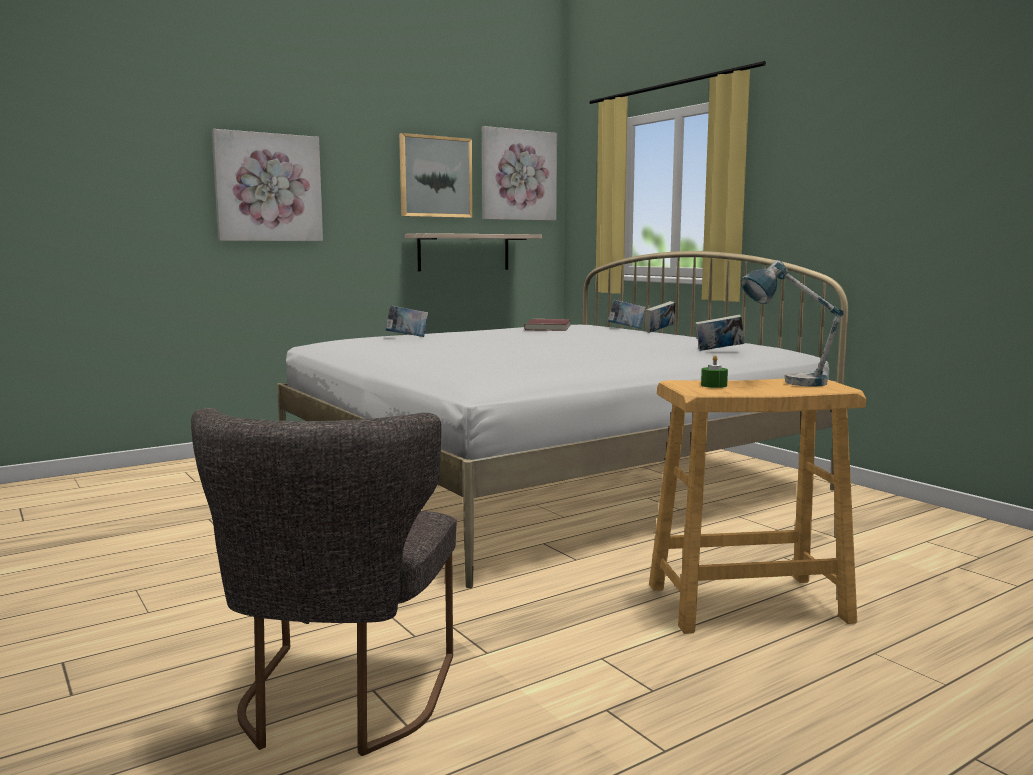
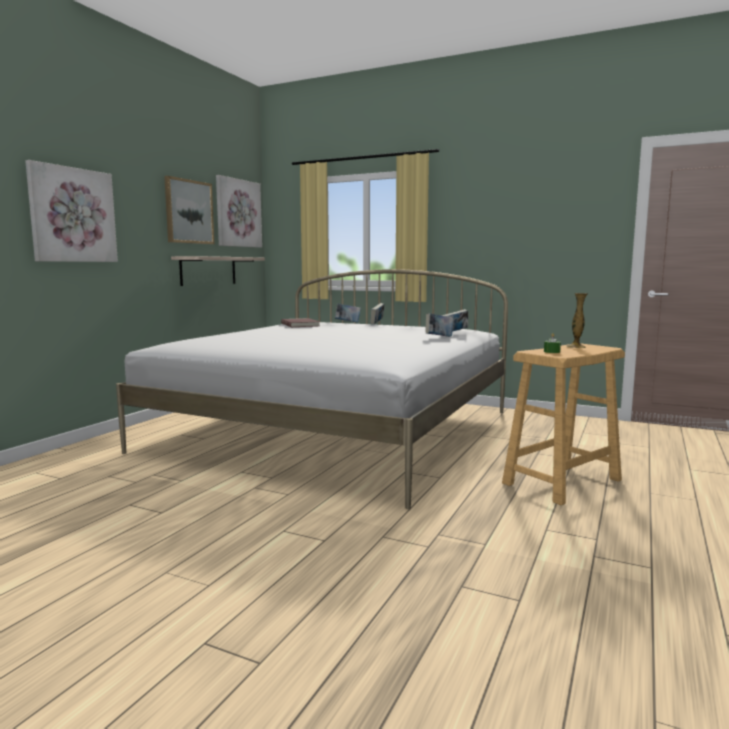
camera: 30 degrees left, 0 degrees up
(339, 703) = (457, 601): grey chair -> none
(407, 337) = (226, 337): book -> book (439, 337)
(786, 382) = (576, 347): table lamp -> vase

